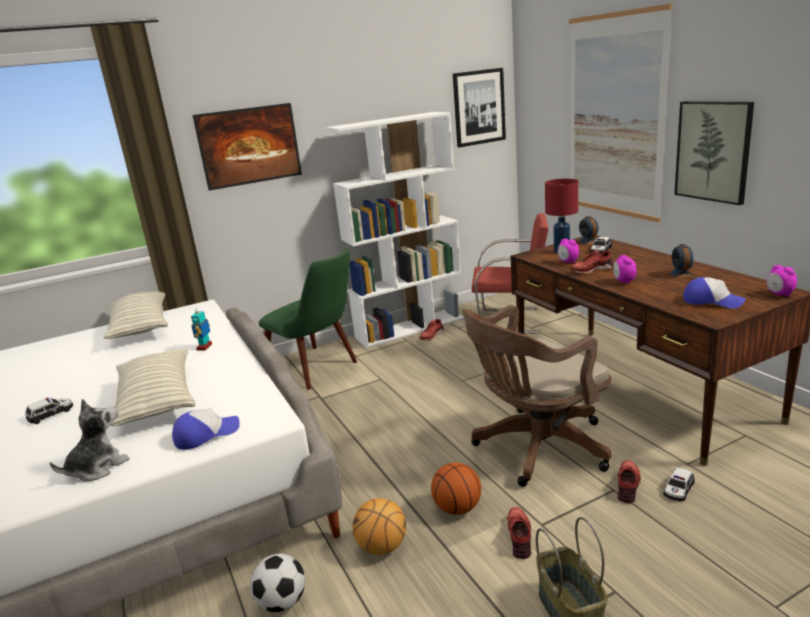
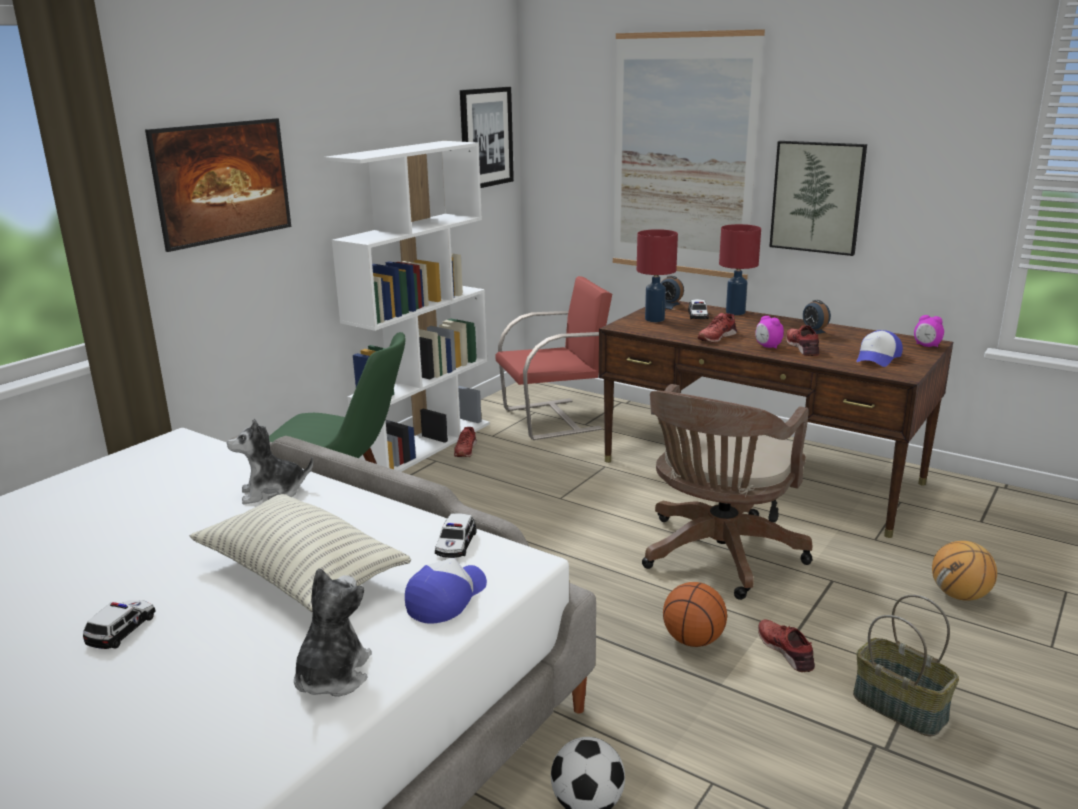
camera: 30 degrees left, 0 degrees up
(141, 328) = (104, 483): pillow -> none
(205, 347) = (272, 493): toy robot -> plush toy
(382, 547) = (648, 706): basketball -> basketball (959, 595)
(567, 262) = (678, 331): alarm clock -> none
(628, 485) = (842, 573): red shoe -> red shoe (803, 347)
(637, 250) = (736, 312): none -> red table lamp
(678, 489) = (889, 565): toy car -> toy car (455, 544)
(712, 301) = (877, 358): cap -> cap turned 120 degrees clockwise

